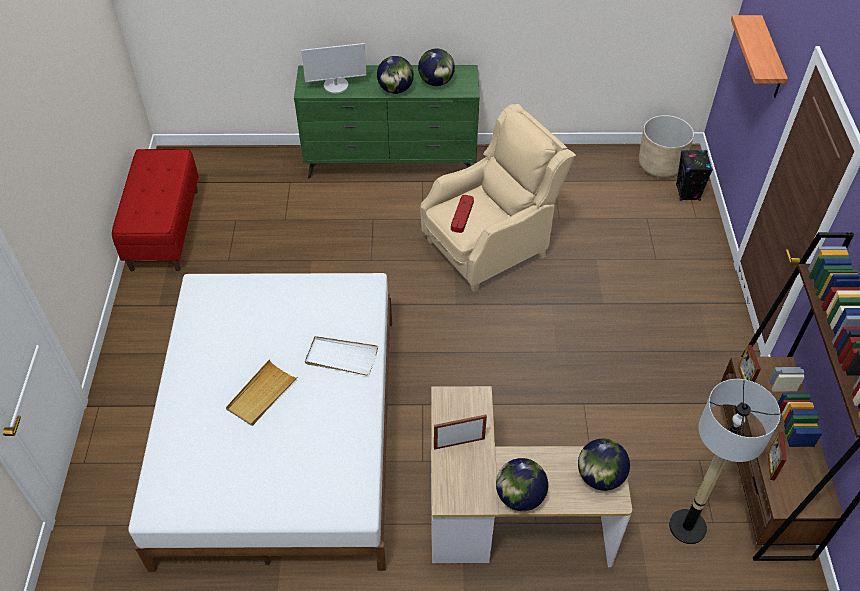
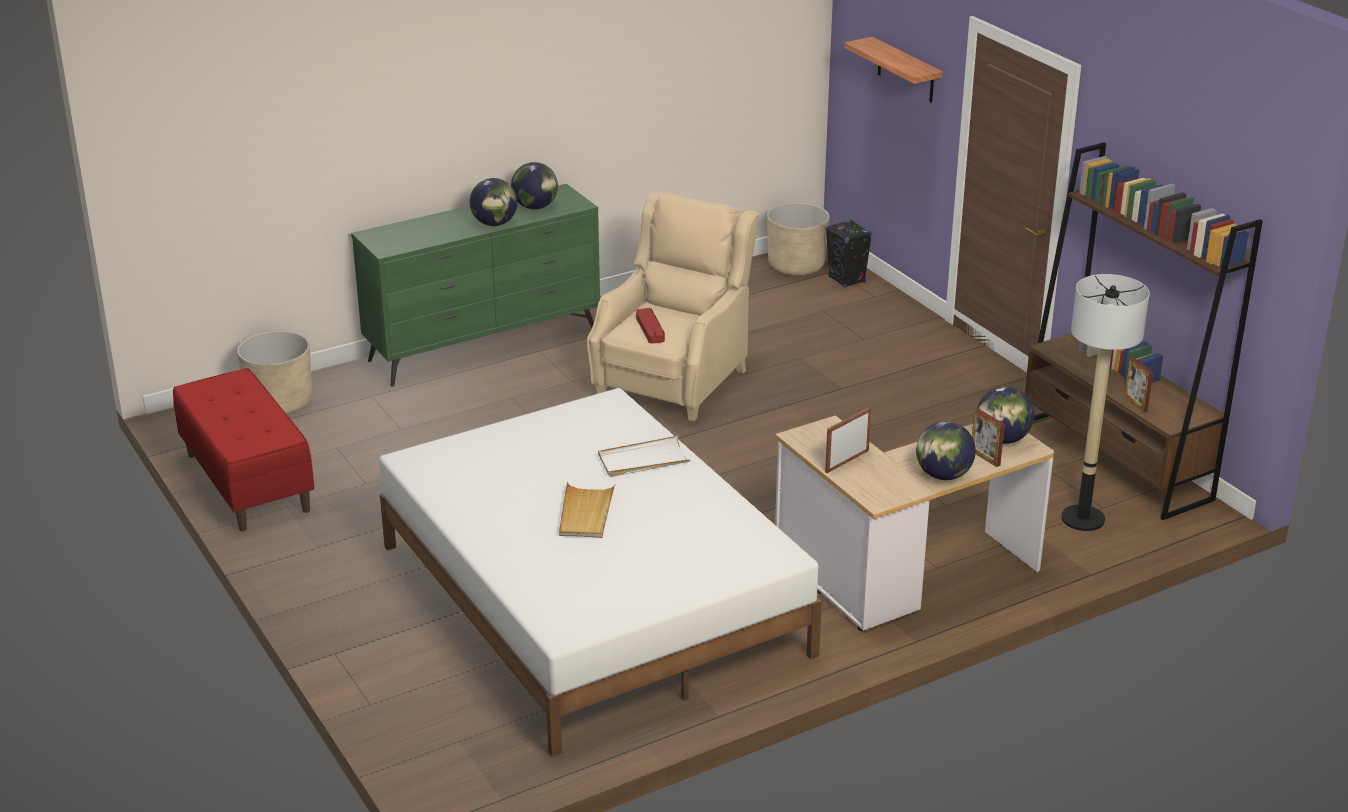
camera: 30 degrees left, 20 degrees down
(234, 166) = (280, 403): none -> beige planter
(336, 85) = (419, 237): monitor -> none
(744, 378) = (1056, 356): picture frame -> picture frame (985, 458)

